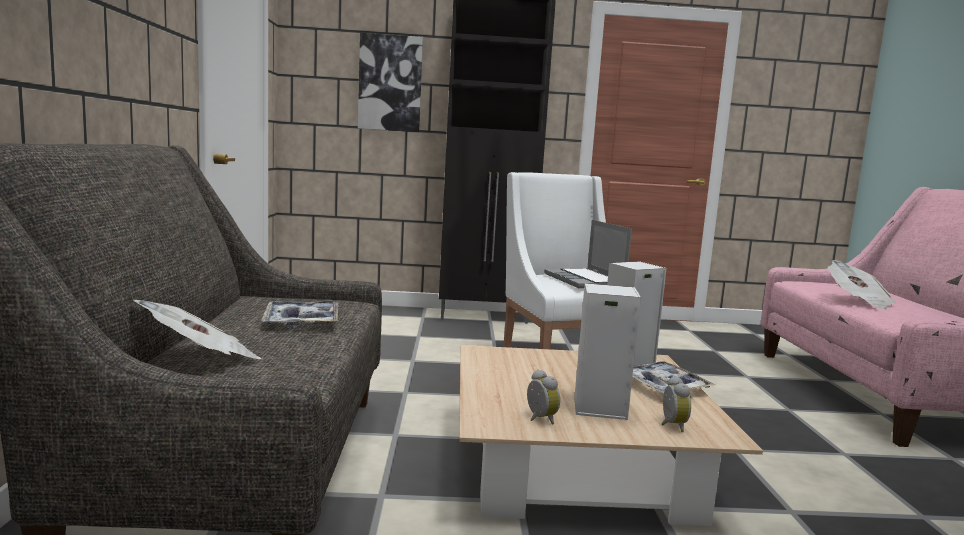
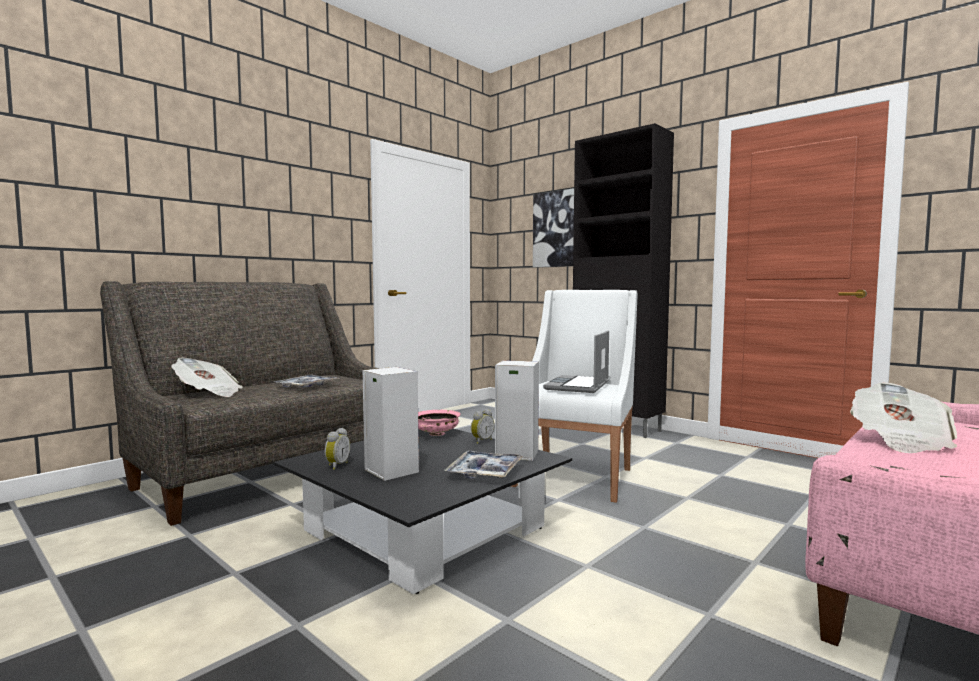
camera: 45 degrees right, 5 degrees down
(504, 356) = (436, 434): none -> pink bowl
(575, 466) = (425, 528): beige coffee table -> black coffee table
(671, 425) = (399, 491): alarm clock -> alarm clock (481, 441)

